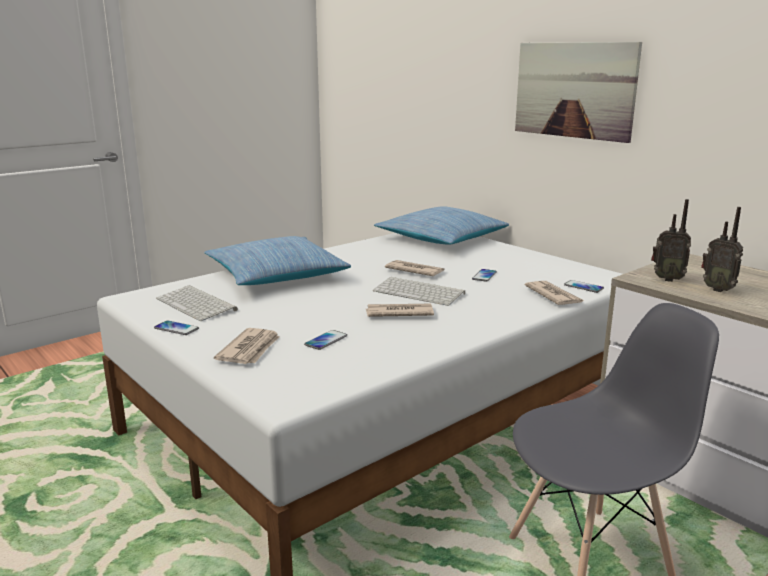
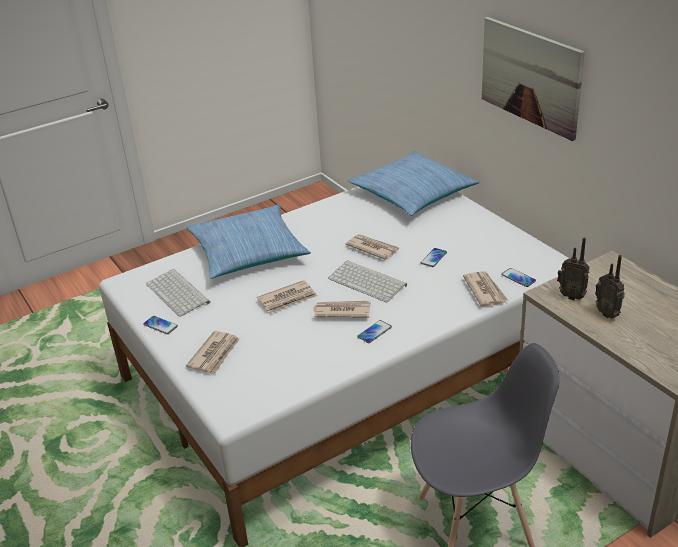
camera: 10 degrees right, 15 degrees up
(326, 340) = (275, 345): phone -> phone (374, 332)
(331, 306) = (288, 299): none -> newspaper

